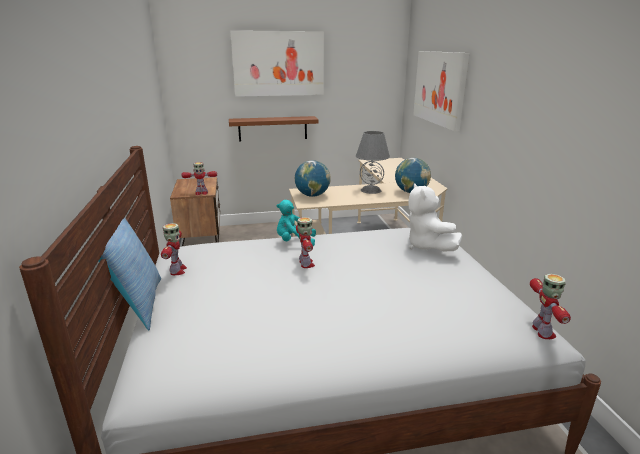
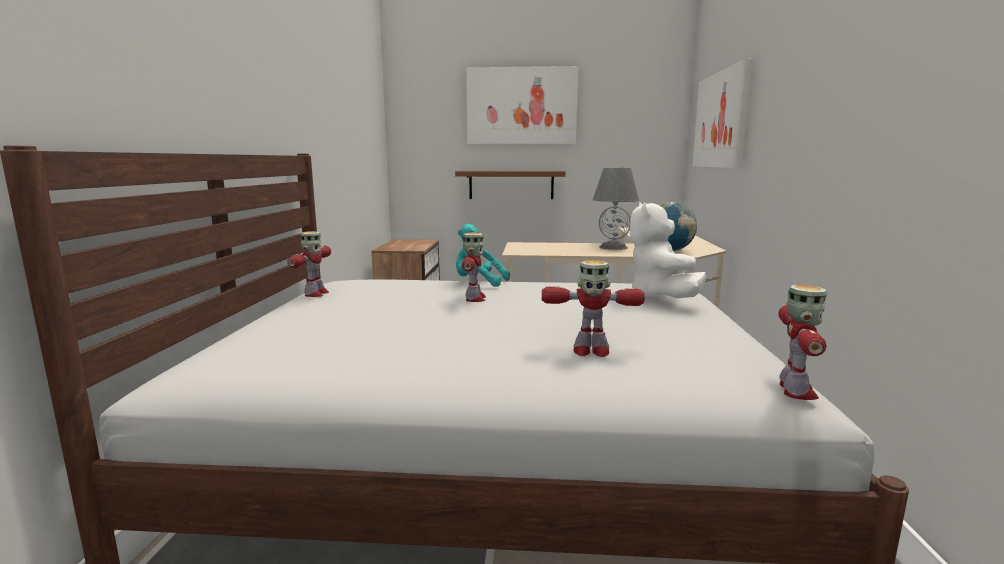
camera: 15 degrees right, 10 degrees down
(137, 304) = (245, 315): pillow -> none
(201, 193) = (409, 249): toy robot -> toy robot (590, 351)
(312, 195) = (531, 247): globe -> none

